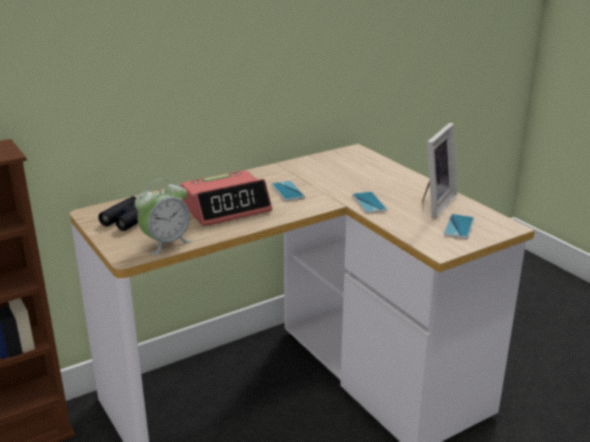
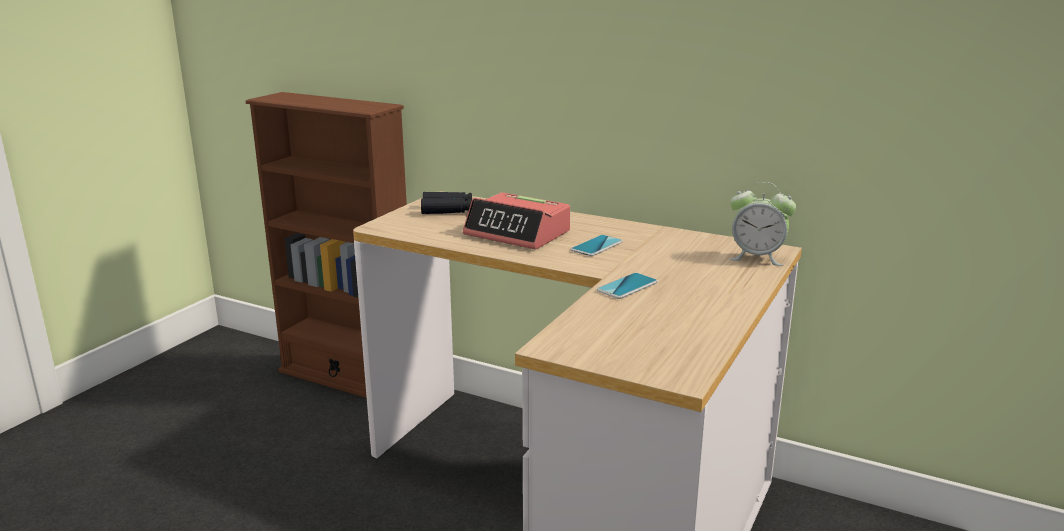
camera: 60 degrees right, 5 degrees down
(166, 243) = (416, 231): alarm clock -> alarm clock (757, 257)
(433, 204) = (682, 319): picture frame -> none
(459, 227) = (633, 346): phone -> none

